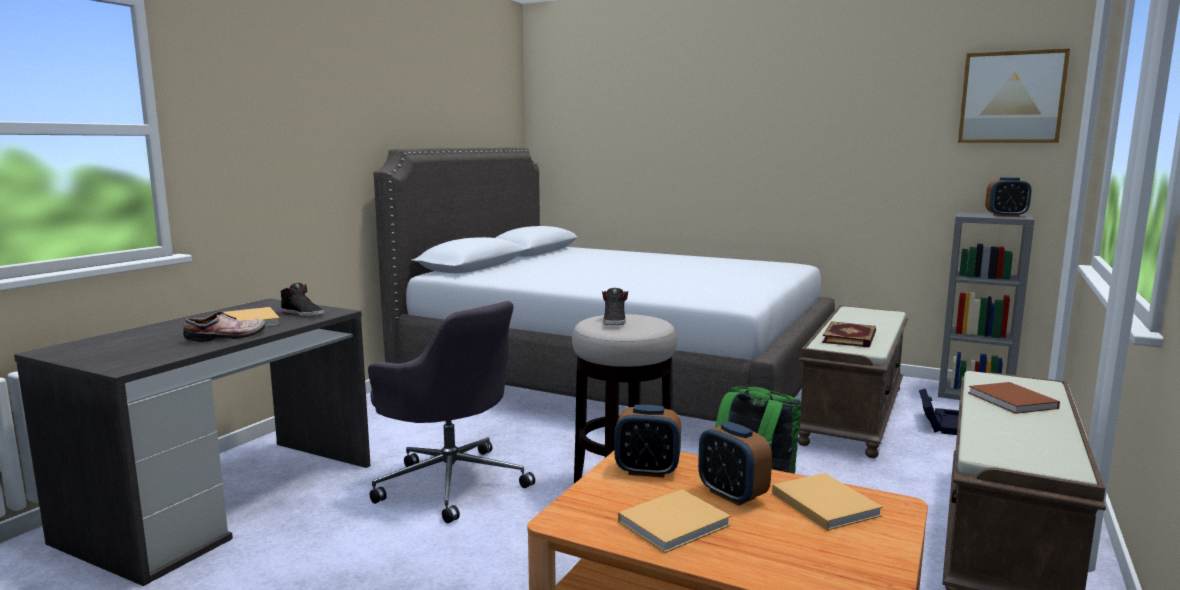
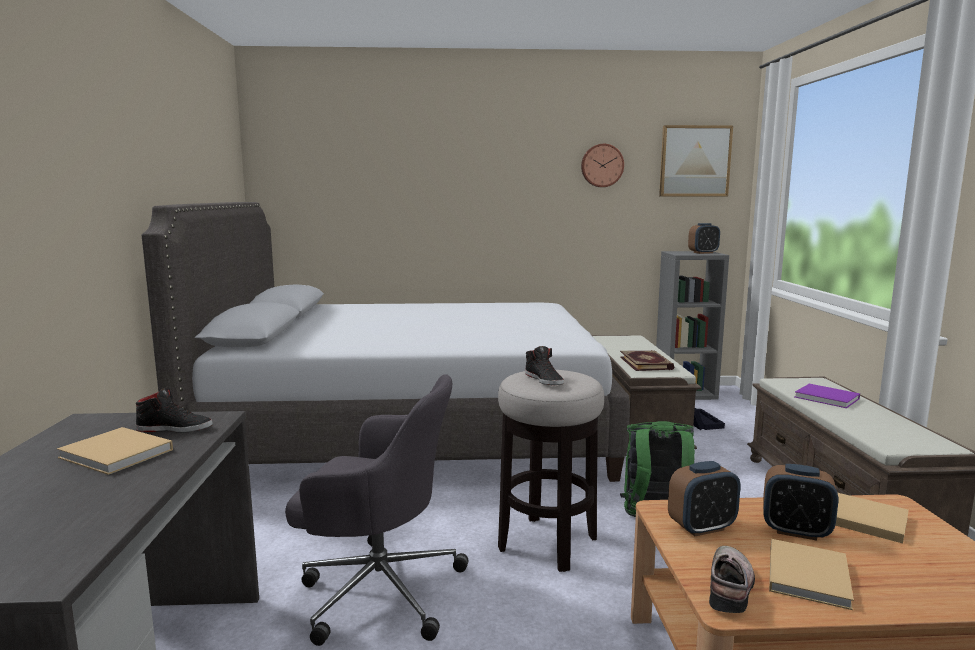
camera: 30 degrees left, 0 degrees up
(227, 337) = (130, 485): shoe -> shoe (732, 587)
(882, 106) = (602, 165): none -> wall clock
(1013, 401) = (828, 398): brown book -> purple book

